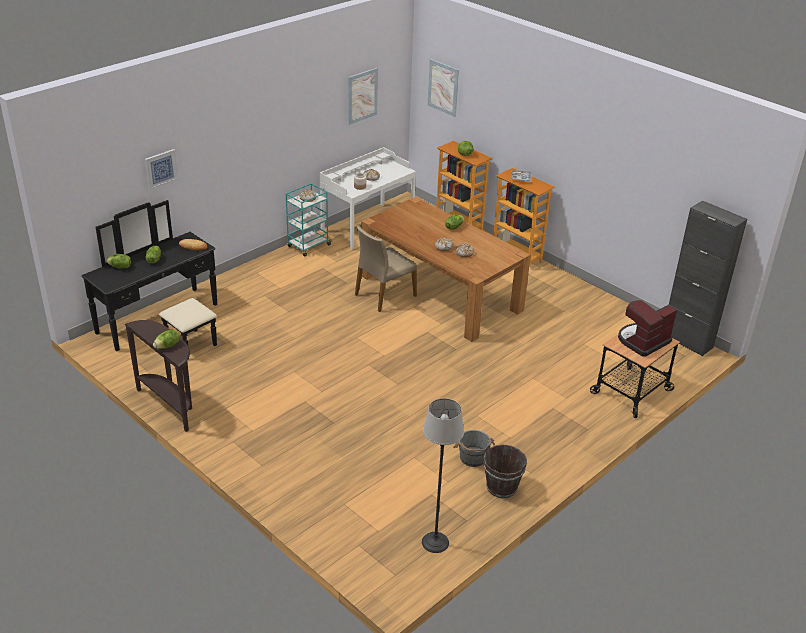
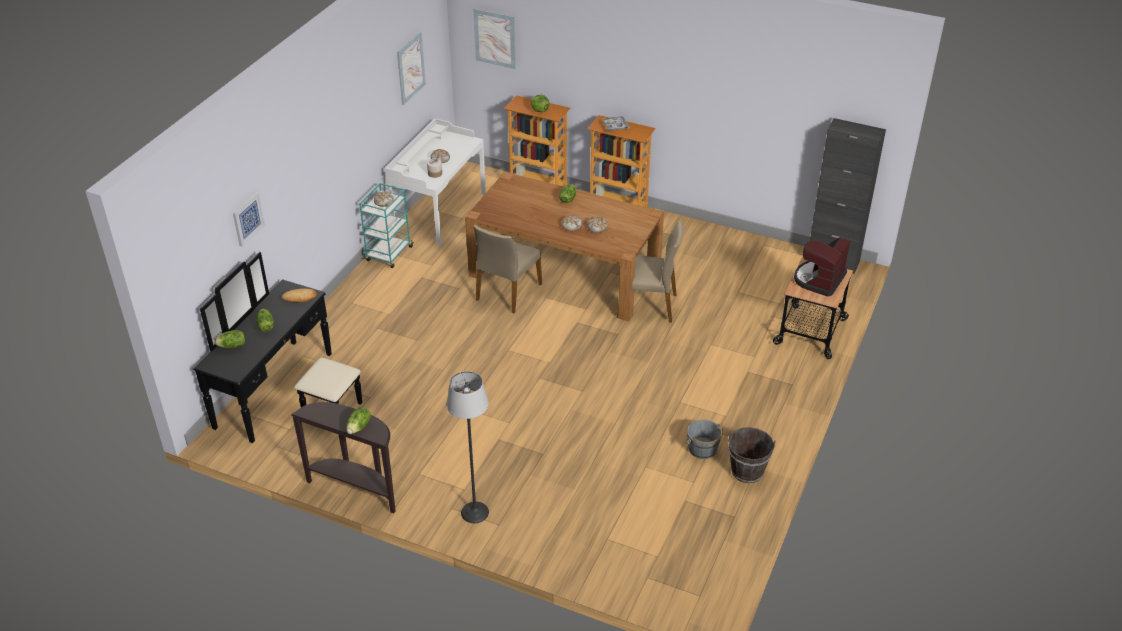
camera: 20 degrees left, 5 degrees up
(435, 542) = (717, 549): floor lamp -> floor lamp (475, 512)
(496, 334) = (648, 305): none -> beige chair

